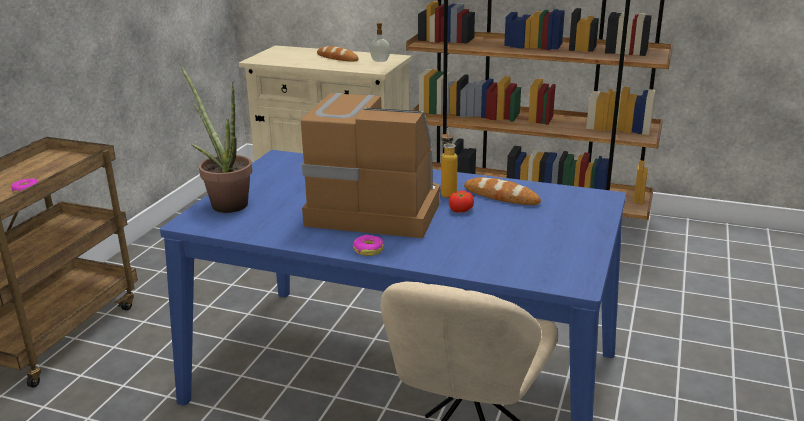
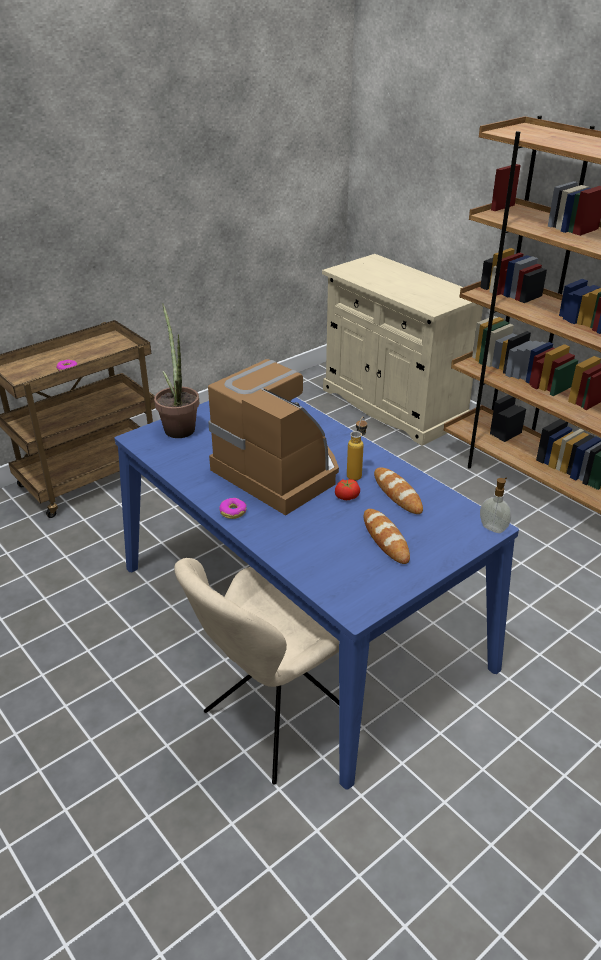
camera: 30 degrees right, 10 degrees up
(337, 58) = (413, 284): bread -> bread (385, 539)
(380, 60) = (448, 297): soap dispenser -> soap dispenser (493, 528)

